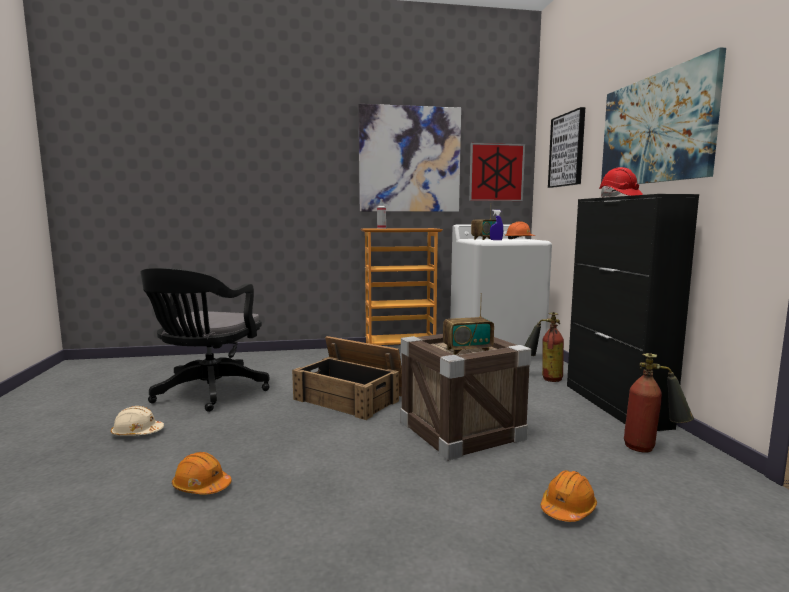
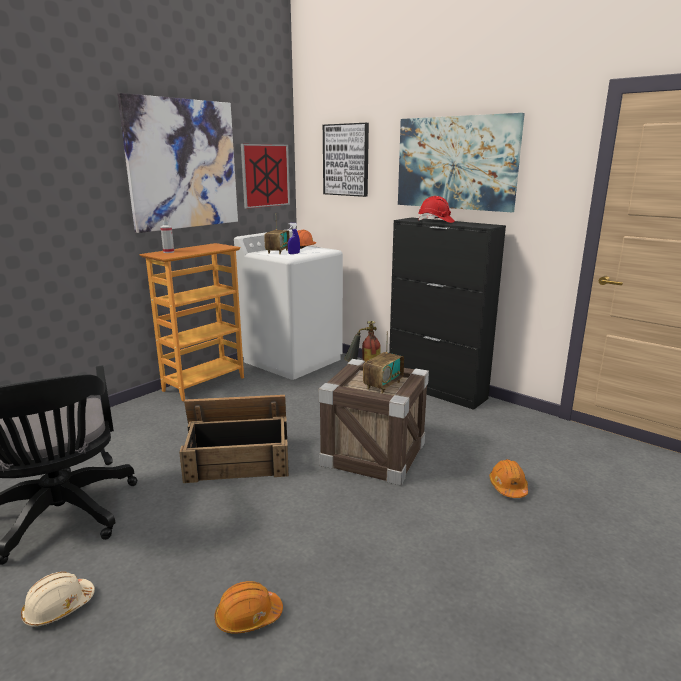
camera: 40 degrees left, 10 degrees up
(652, 449) = (494, 420): fire extinguisher -> none

